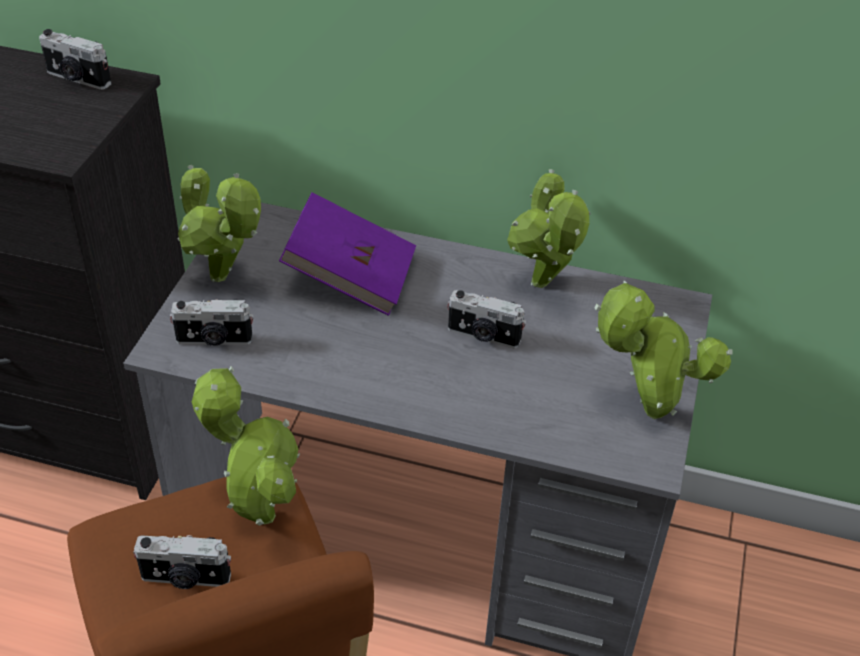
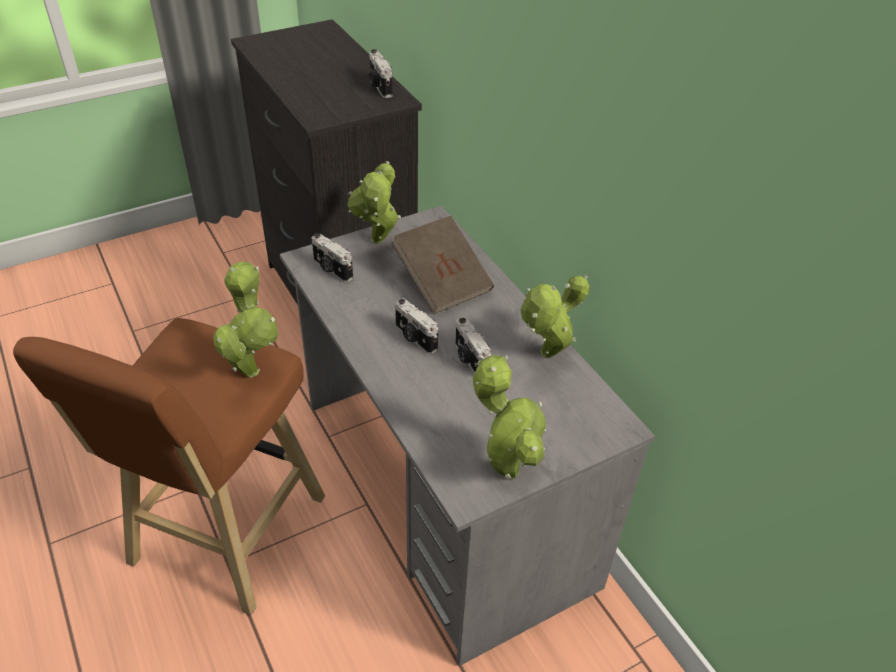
camera: 45 degrees right, 0 degrees up
(185, 578) = (182, 373): camera -> camera (414, 338)
(350, 277) = (442, 282): purple book -> brown book

